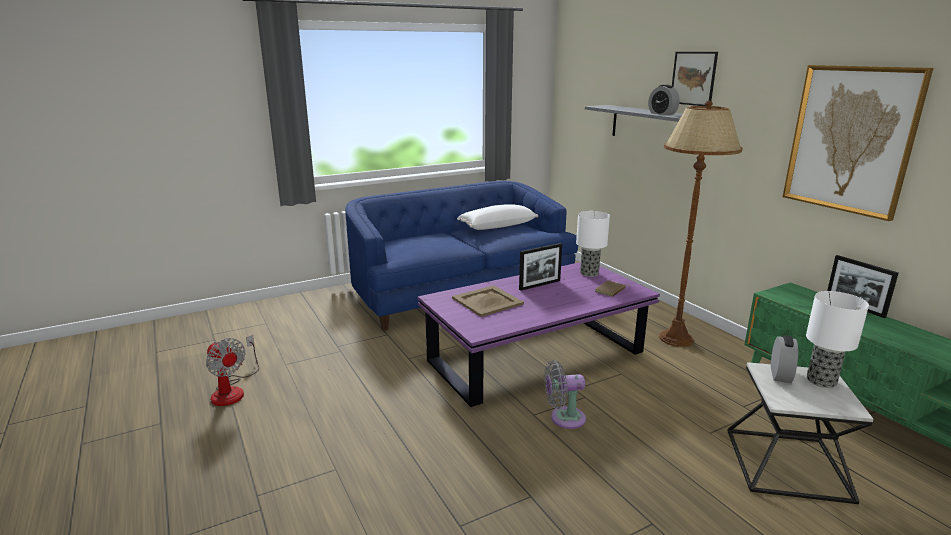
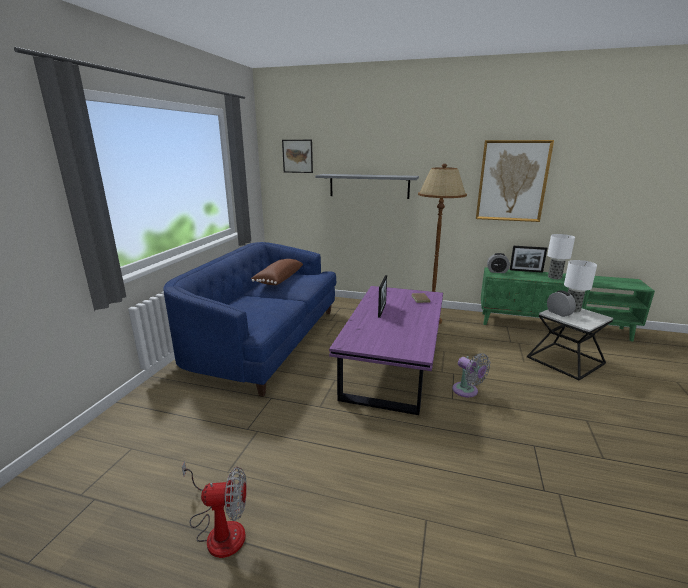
camera: 45 degrees left, 0 degrees up
(487, 301) = (378, 332): beige tray -> none
(497, 226) = (278, 279): white pillow -> brown pillow
(564, 418) = (467, 391): grey fan -> grey fan turned 75 degrees counterclockwise
(589, 273) = (389, 293): table lamp -> table lamp (554, 277)
(662, 114) = (387, 176): alarm clock -> alarm clock (497, 271)
(693, 78) = (399, 151): picture -> picture (297, 156)

